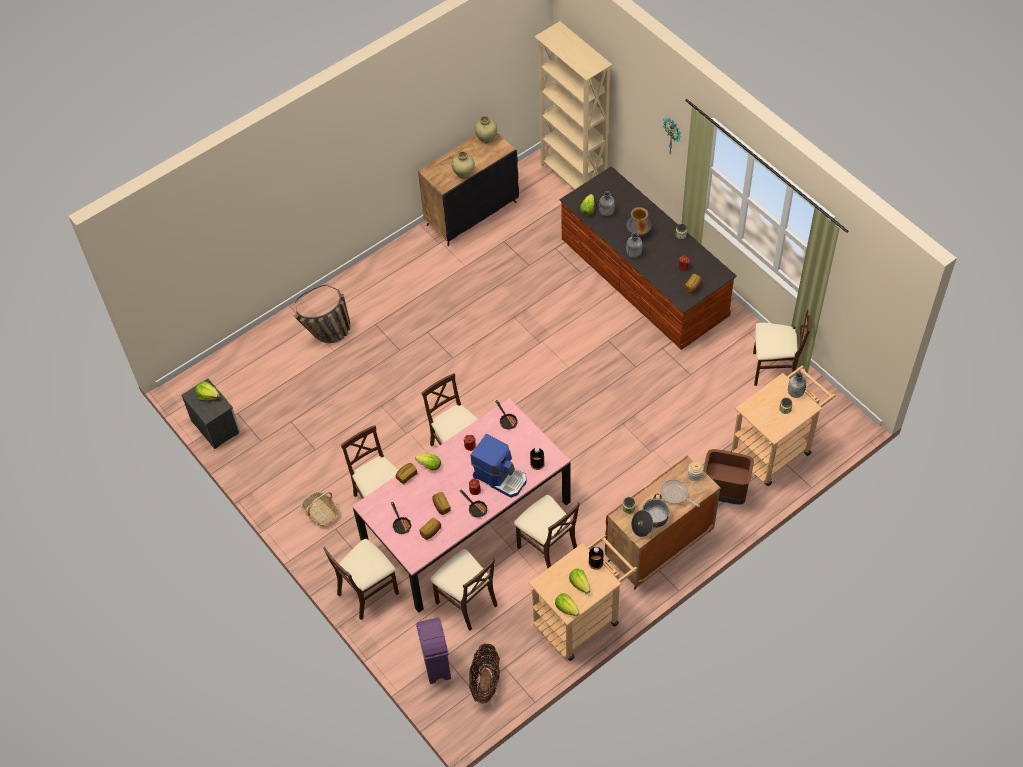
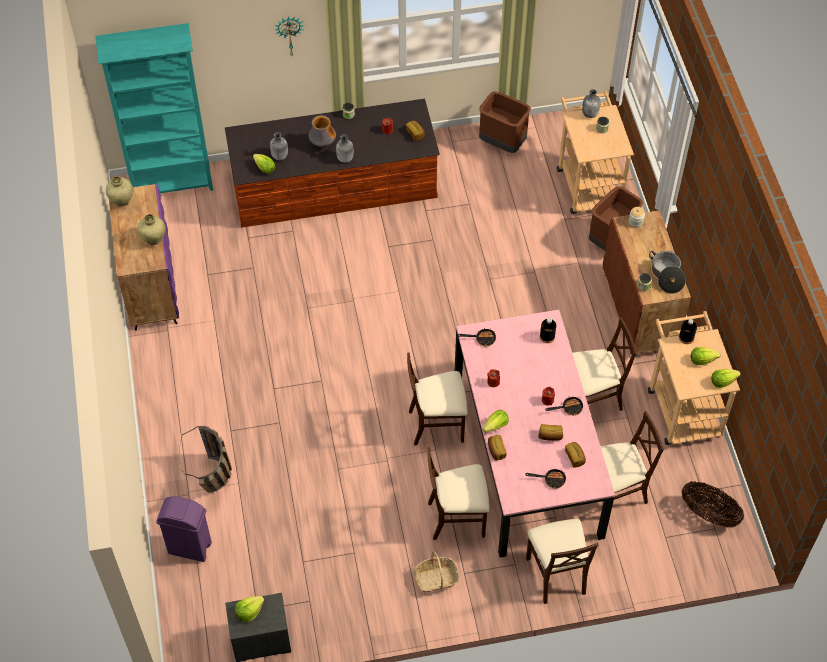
camera: 65 degrees left, 0 degrees up
(437, 665) = (671, 547): purple trash can -> purple trash can (189, 547)
(472, 213) = (150, 285): black cabinet -> purple cabinet
(500, 477) = (544, 372): coffee machine -> none
(573, 178) = (173, 184): beige bookcase -> turquoise bookcase
(675, 494) = (648, 244): frying pan -> none
(774, 369) = (503, 143): beige chair -> brown trash can

